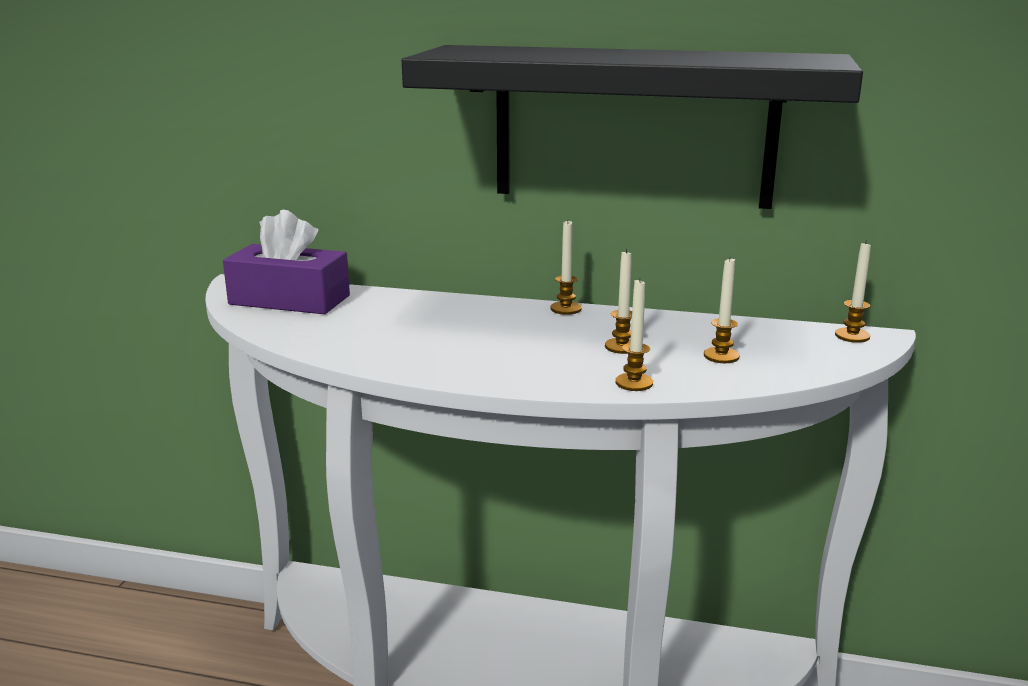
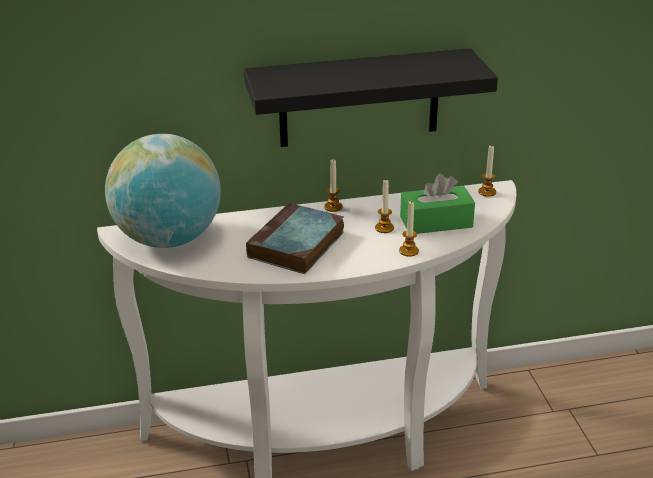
camera: 25 degrees left, 10 degrees up
(289, 300) = (169, 239): purple tissue box -> globe
(455, 341) = (296, 246): none -> book
(721, 356) = (436, 222): candle -> green tissue box

